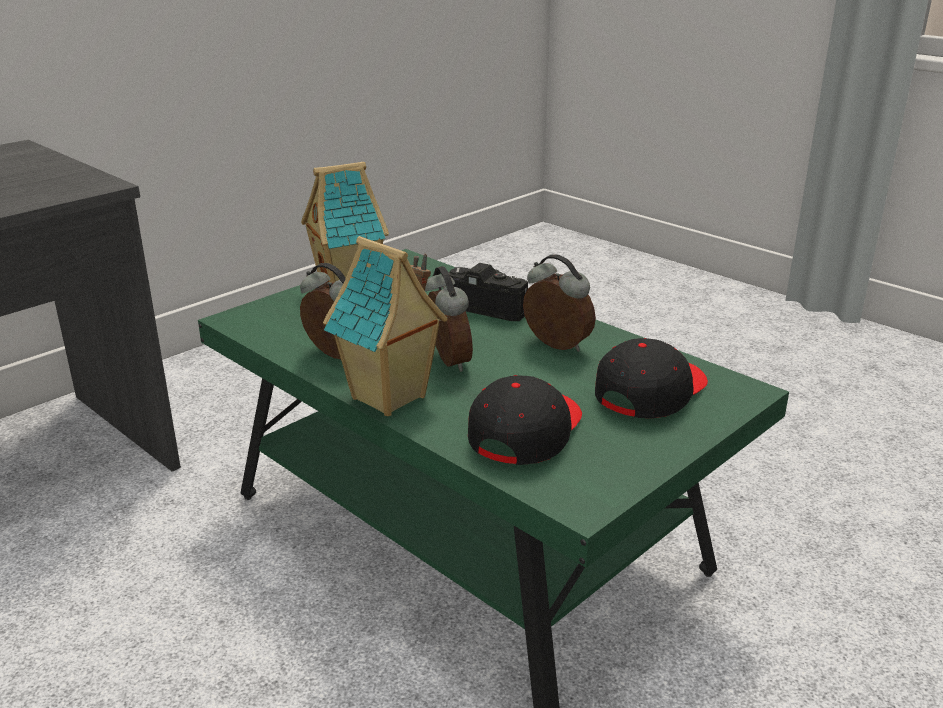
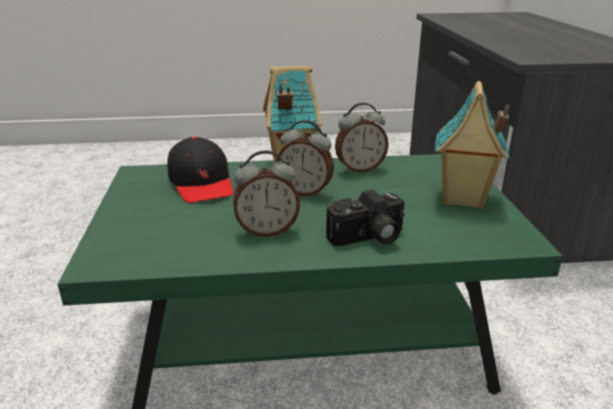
camera: 130 degrees right, 0 degrees up
(650, 392) = (161, 232): black cap -> none

